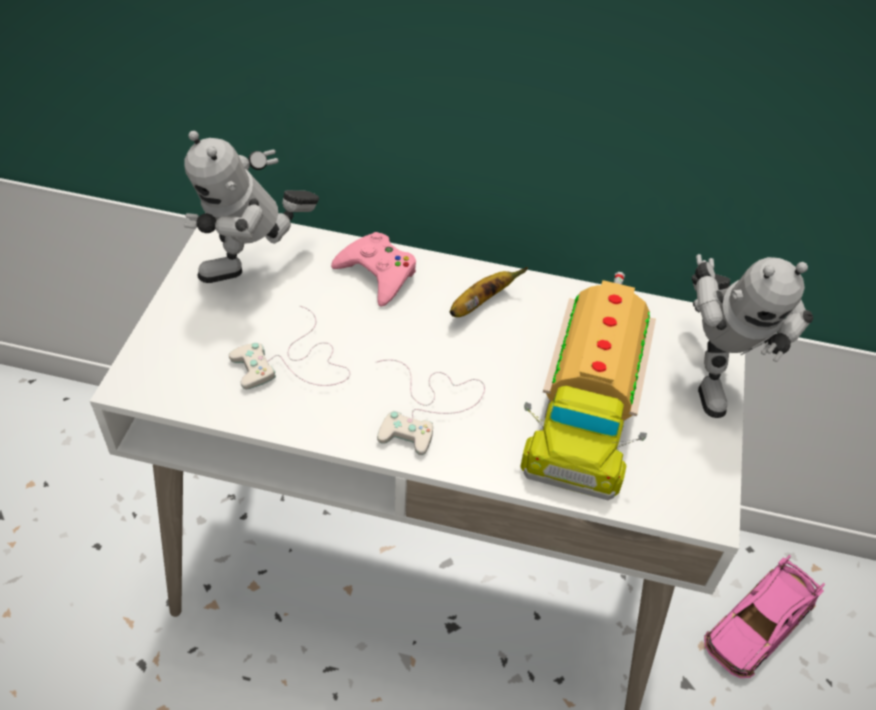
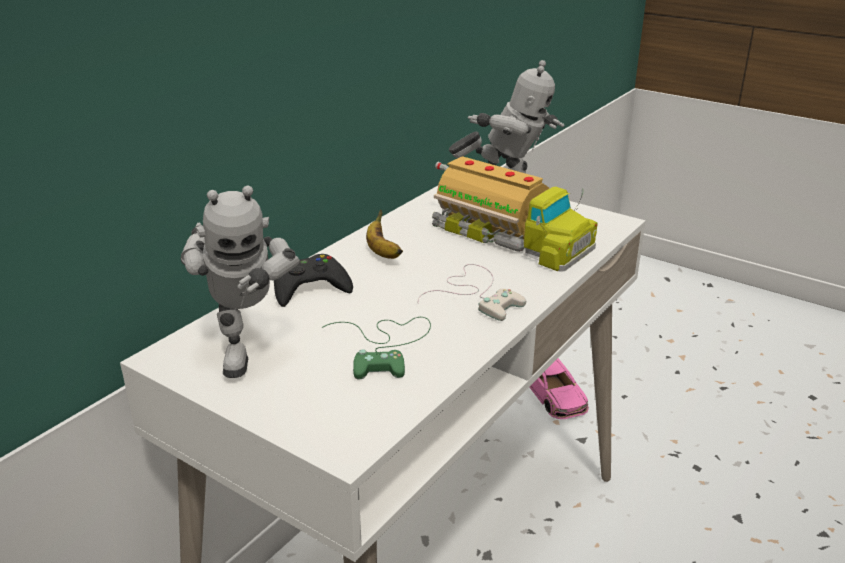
camera: 65 degrees left, 20 degrees down
(295, 363) = (386, 346): white game controller -> green game controller
(377, 274) = (309, 287): pink game controller -> black game controller

